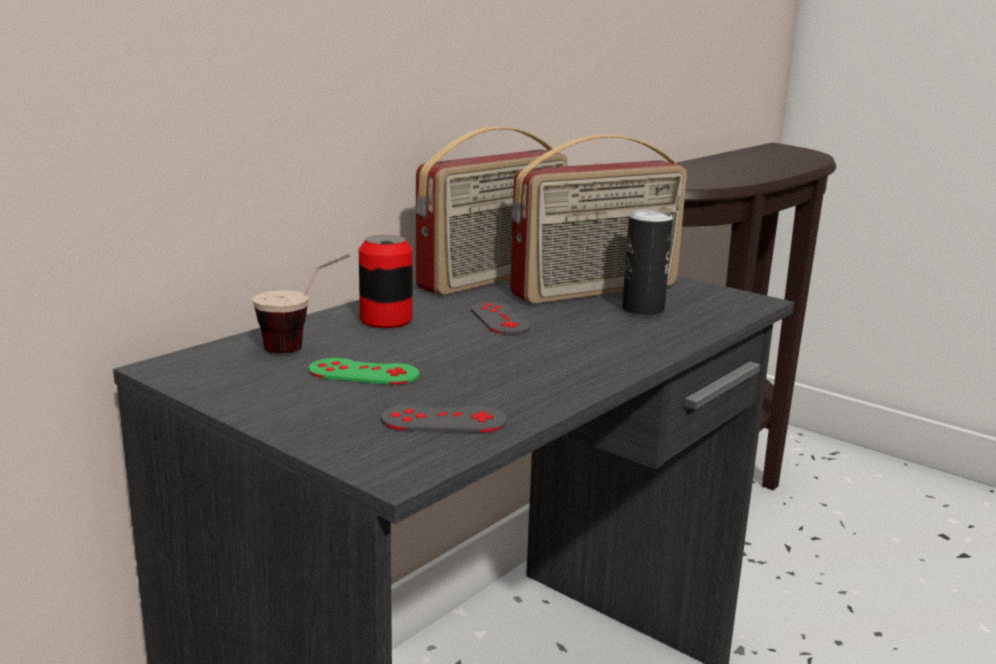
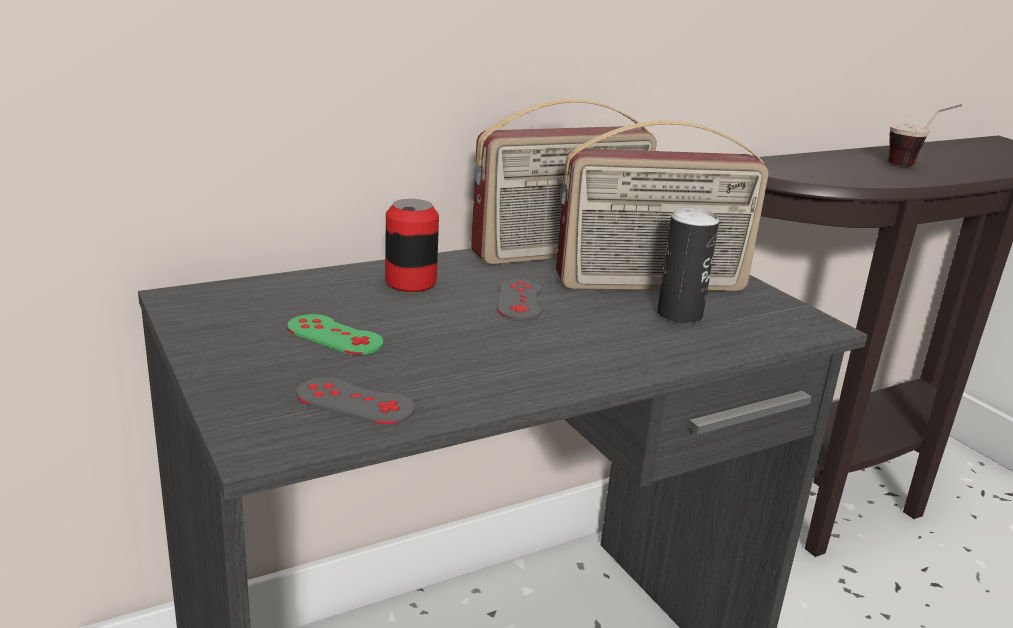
camera: 20 degrees right, 5 degrees up
(304, 345) = (312, 297): cup -> cup (914, 164)

